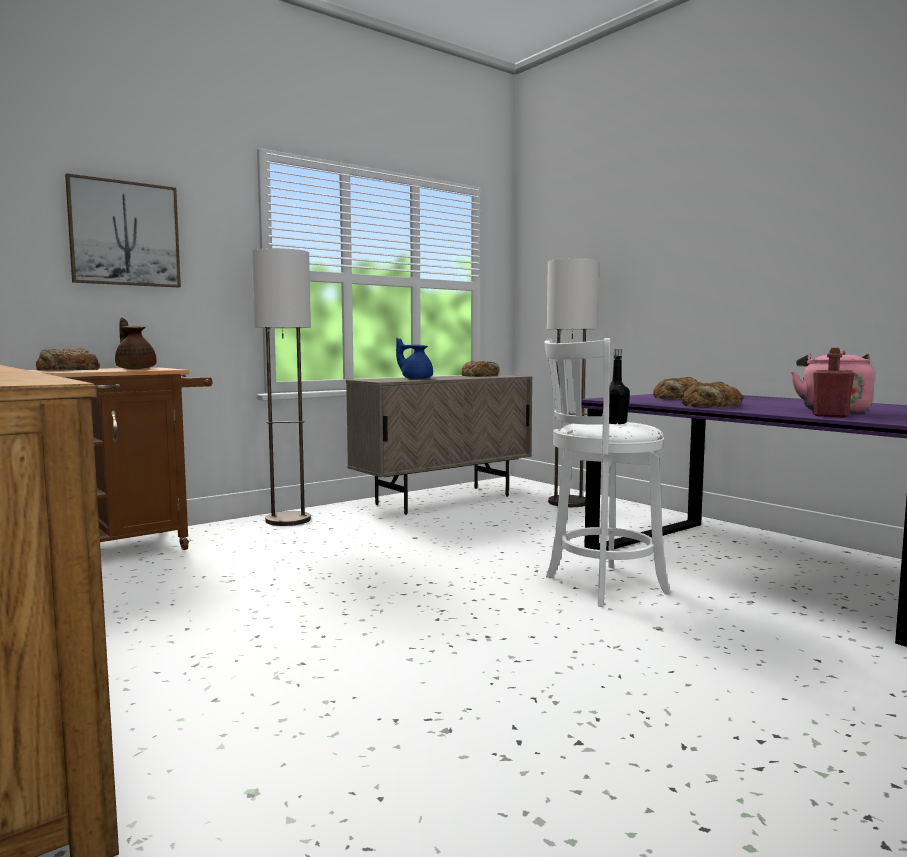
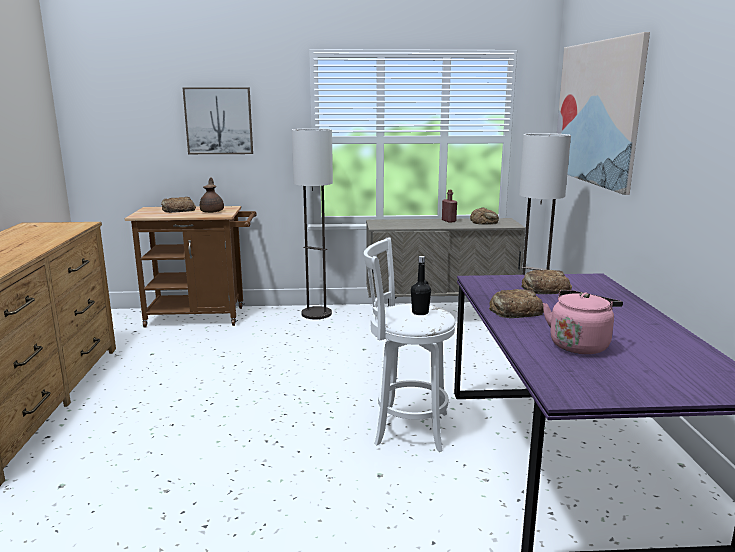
camera: 35 degrees right, 10 degrees up
(416, 379) = (413, 224): blue teapot -> none
(603, 244) = (596, 113): none -> picture
(830, 416) = (537, 354): red bottle -> red bottle (448, 221)

